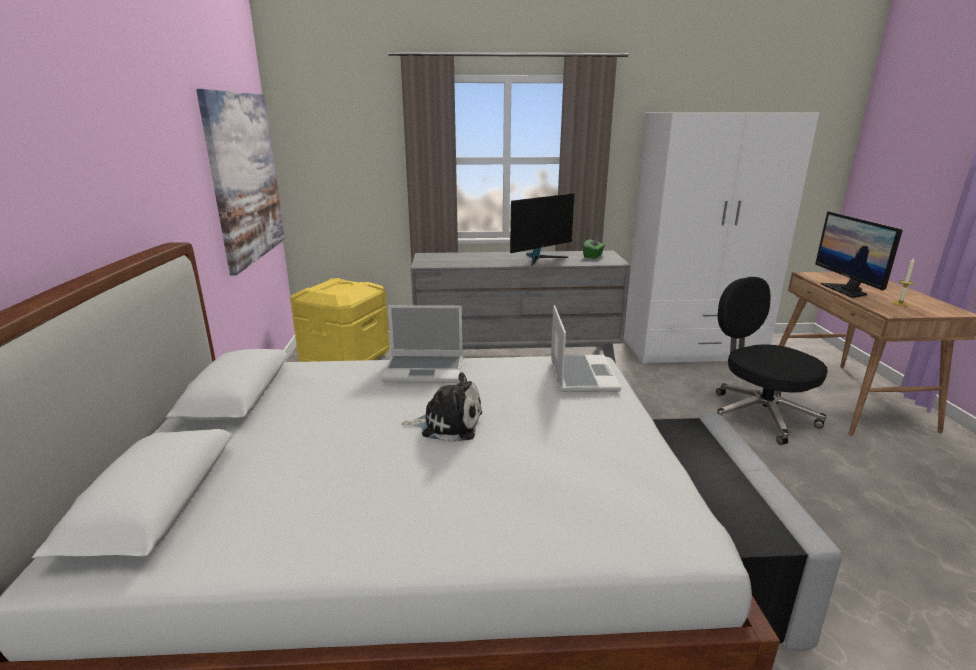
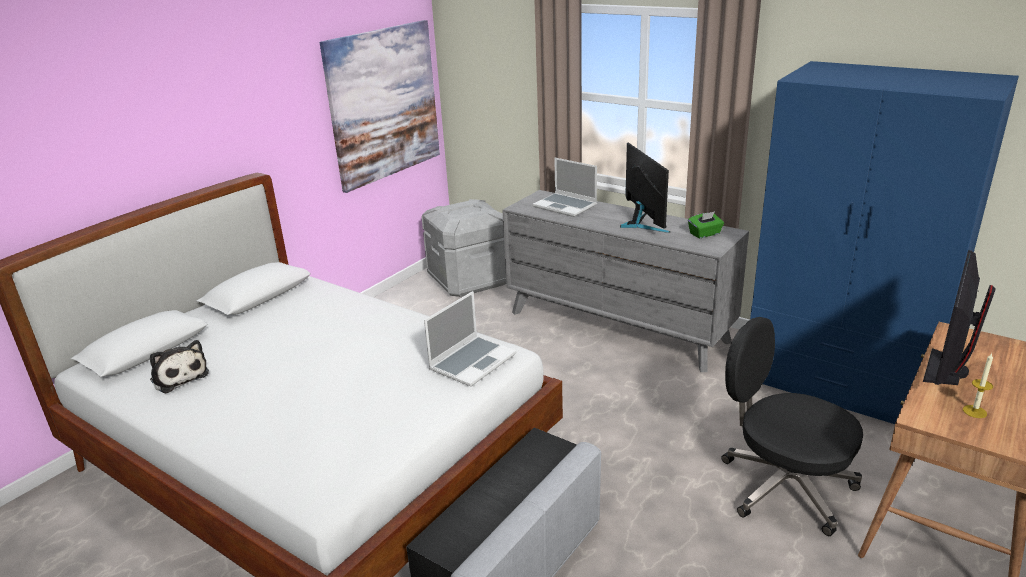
camera: 40 degrees right, 5 degrees up
(345, 359) = (469, 280): yellow storage box -> grey storage box
(425, 370) = (379, 316): laptop -> laptop (566, 206)
(448, 424) = (324, 364): plush toy -> plush toy (179, 376)
(540, 258) = (641, 224): monitor -> monitor turned 105 degrees counterclockwise
(692, 349) = (840, 383): white wardrobe -> blue wardrobe
(758, 414) = (783, 486): black office chair -> black office chair turned 60 degrees counterclockwise

